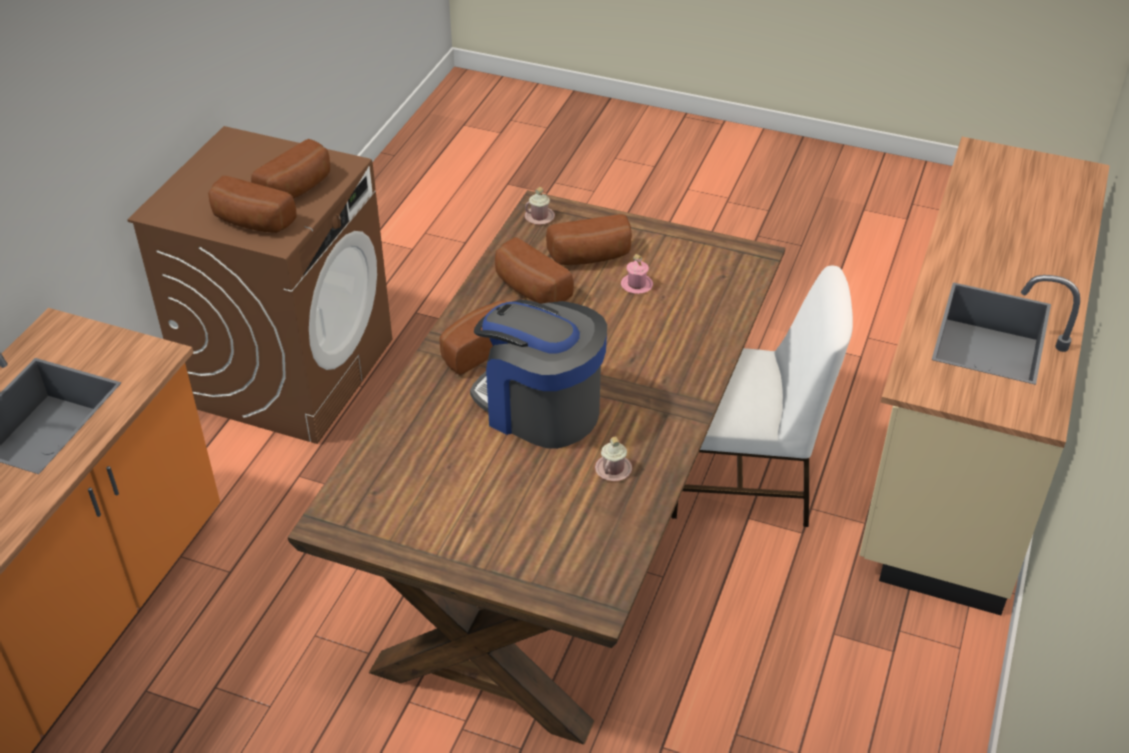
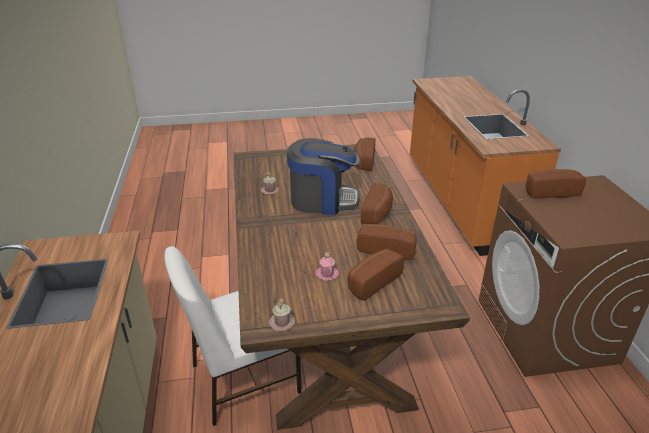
camera: 150 degrees right, 10 degrees down
(298, 189) = (563, 215): bread -> bread (363, 161)
(539, 217) = (435, 298): pink mug -> pink mug (282, 322)

